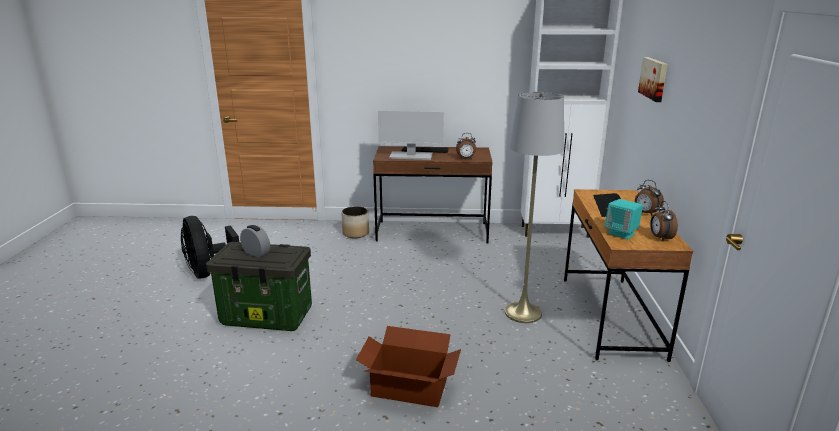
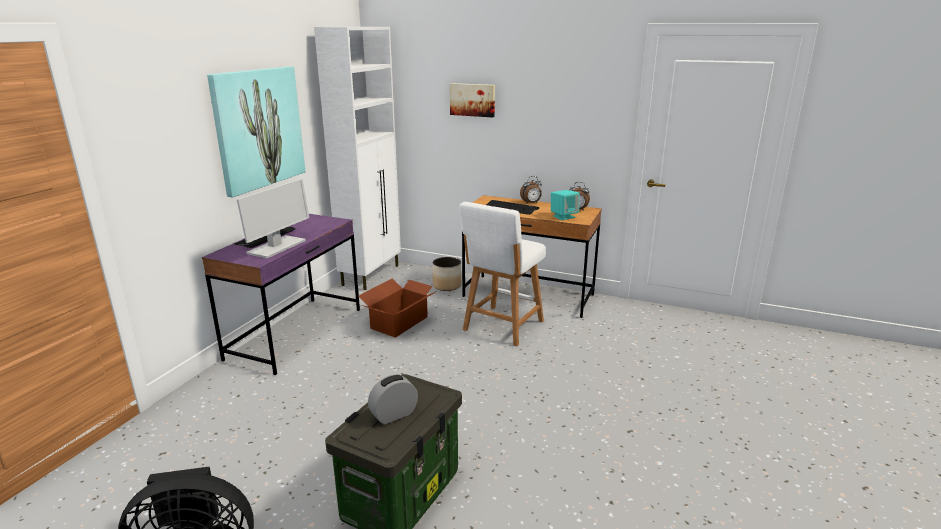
camera: 70 degrees left, 0 degrees up
(356, 233) = (232, 386): planter -> planter (447, 285)
(409, 387) = (590, 409): cardboard box -> cardboard box (398, 322)
(432, 232) = (296, 333): brown desk -> purple desk
(453, 69) = (258, 128): none -> picture
(465, 159) = (327, 227): alarm clock -> none
(523, 312) = (501, 327): grey floor lamp -> white stool

